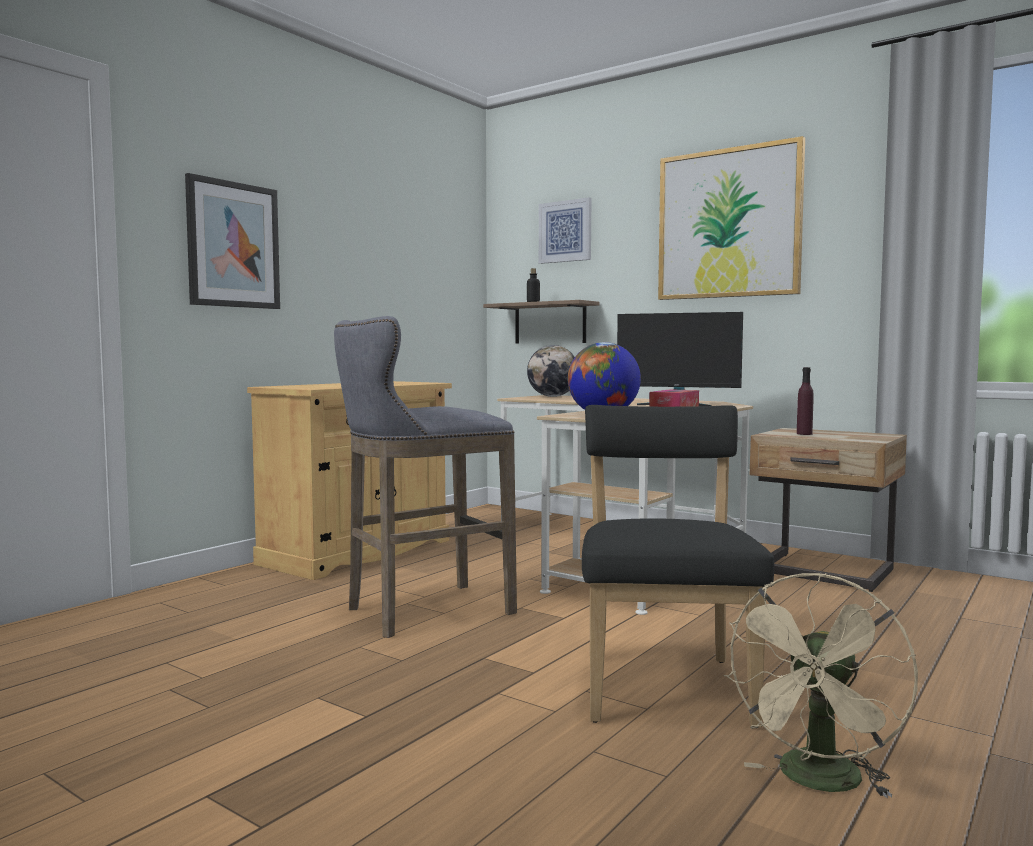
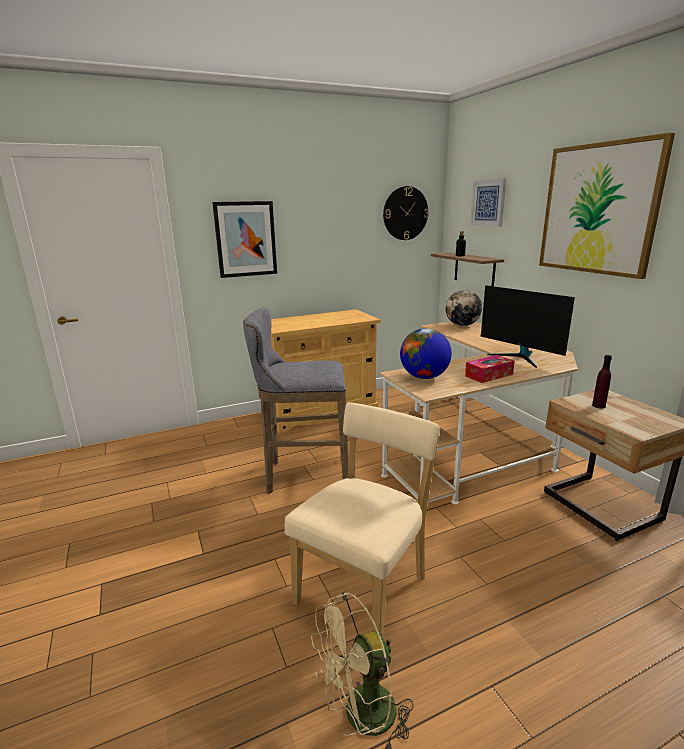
camera: 30 degrees right, 15 degrees up
(444, 244) = (405, 213): none -> wall clock
(665, 685) = (365, 587): black chair -> beige chair

